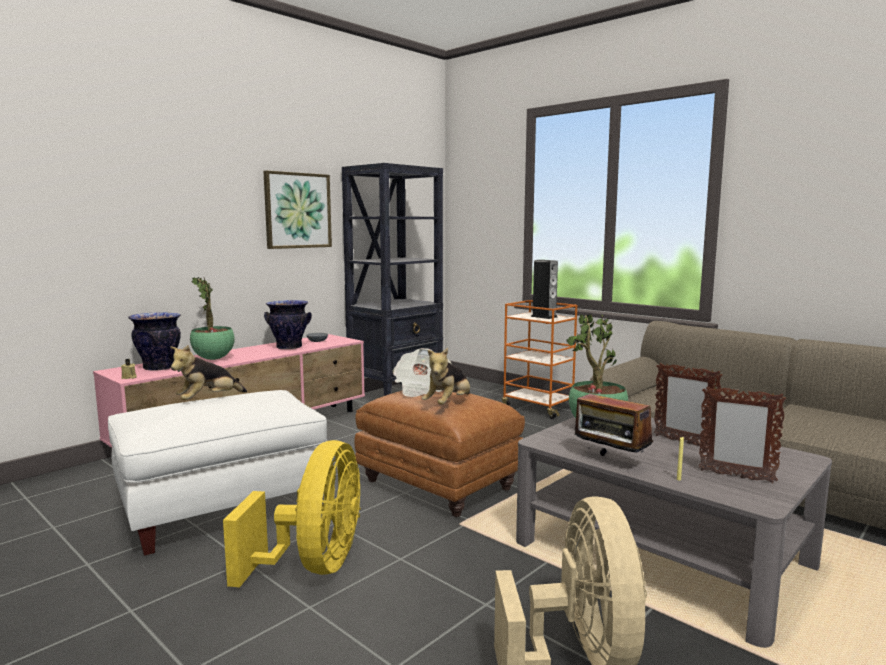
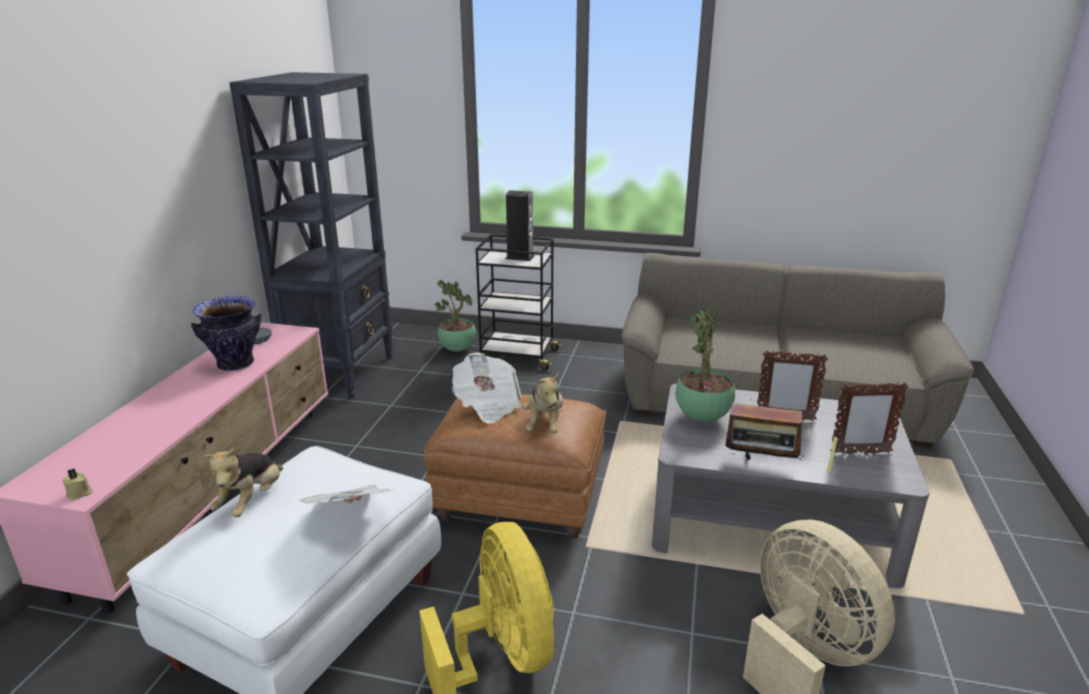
camera: 30 degrees left, 15 degrees up
(159, 368) = (97, 458): vase -> none
(213, 359) = (158, 417): potted plant -> potted plant (458, 350)
(249, 414) = (353, 513): none -> newspaper
(297, 210) = (189, 162): picture -> none
(538, 407) = (518, 356): orange cart -> black cart

